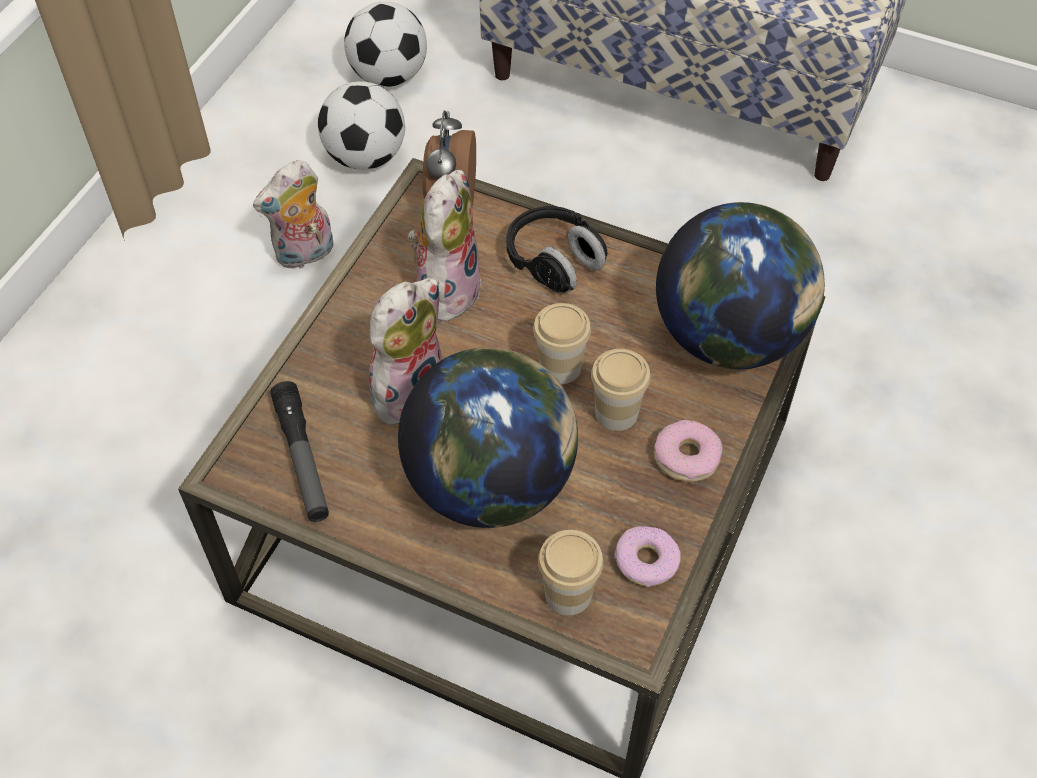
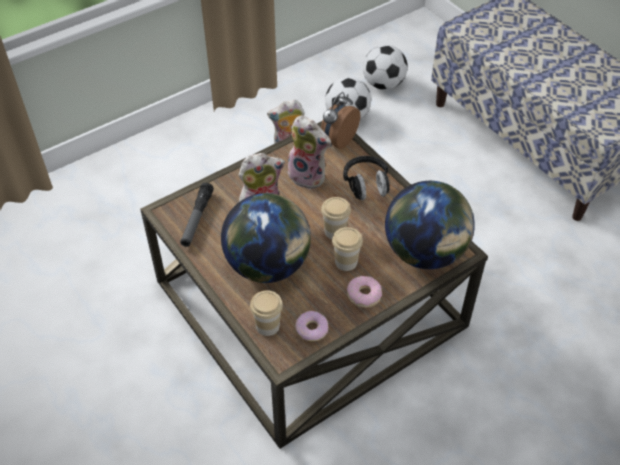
camera: 30 degrees right, 5 degrees down
(446, 288) = (309, 176): plush toy -> plush toy turned 75 degrees clockwise

